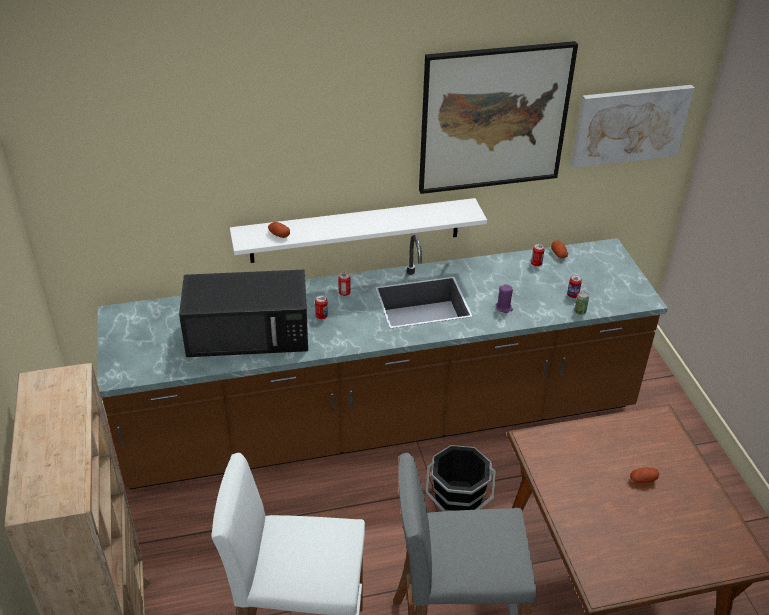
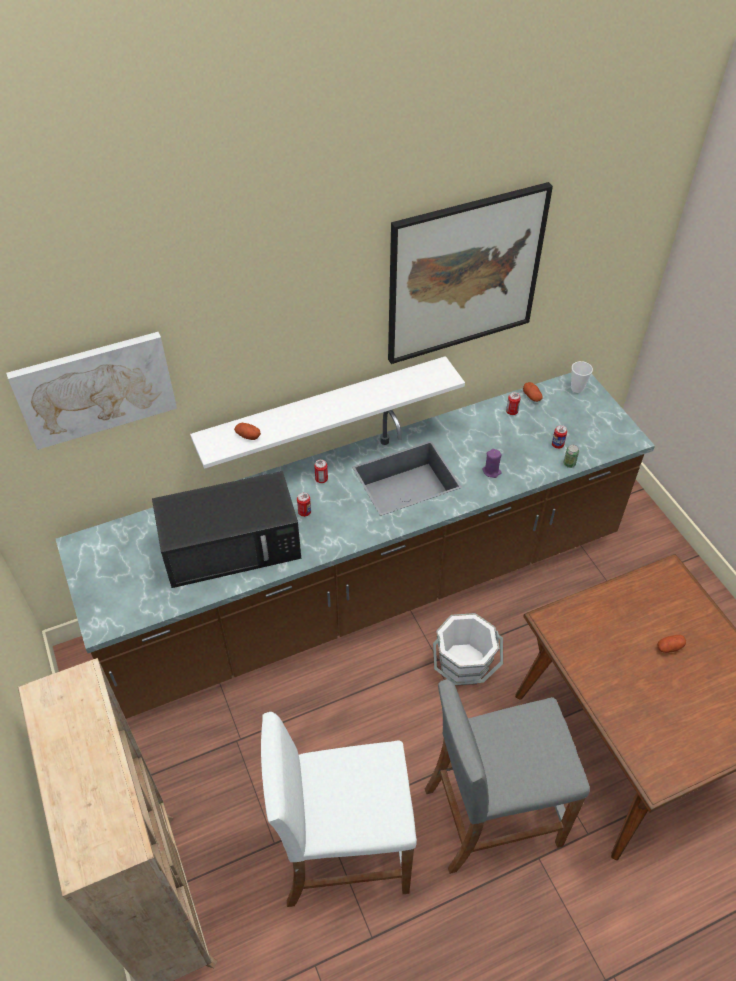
camera: 10 degrees left, 10 degrees up
(458, 499) = (464, 665): black bucket -> white bucket
(604, 253) = (577, 388): none -> cup
(630, 125) = (601, 256): picture -> picture (95, 388)

